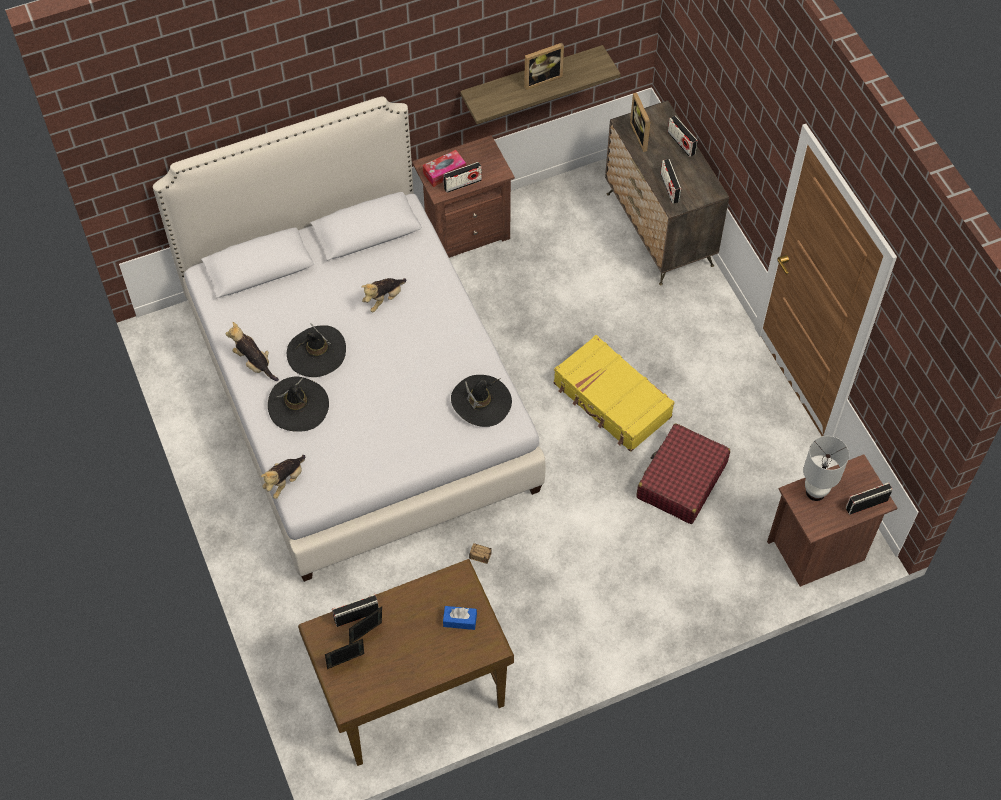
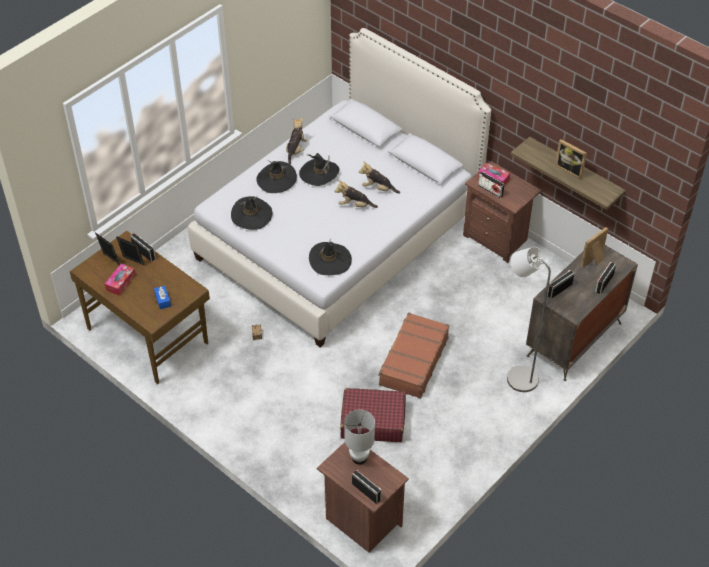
camera: 65 degrees right, 10 degrees down
(285, 481) = (222, 193): plush toy -> plush toy (355, 205)
(350, 460) = (251, 215): none -> black hat
(398, 663) = (120, 282): none -> tissue box
(611, 401) = (413, 361): yellow suitcase -> brown suitcase
(685, 307) = (517, 376): none -> grey floor lamp

